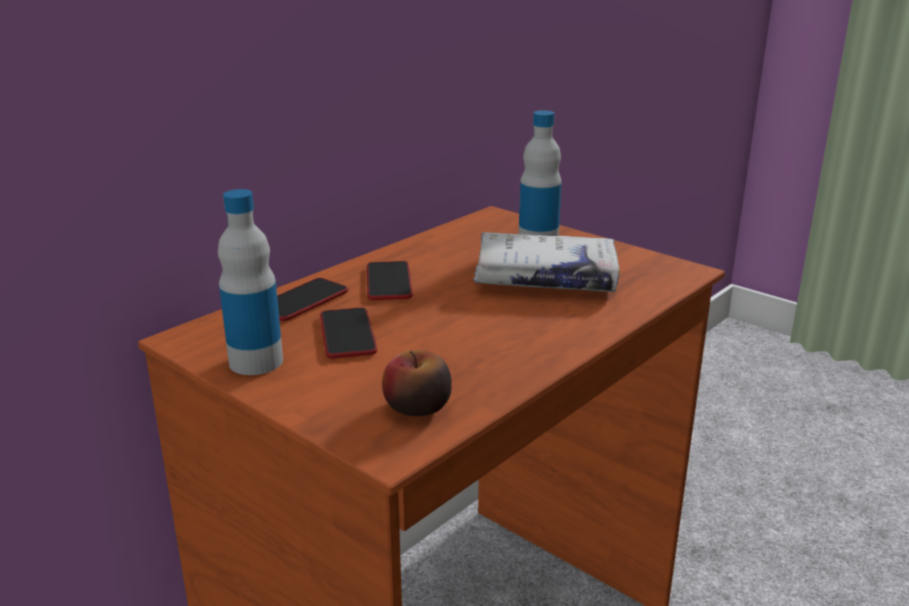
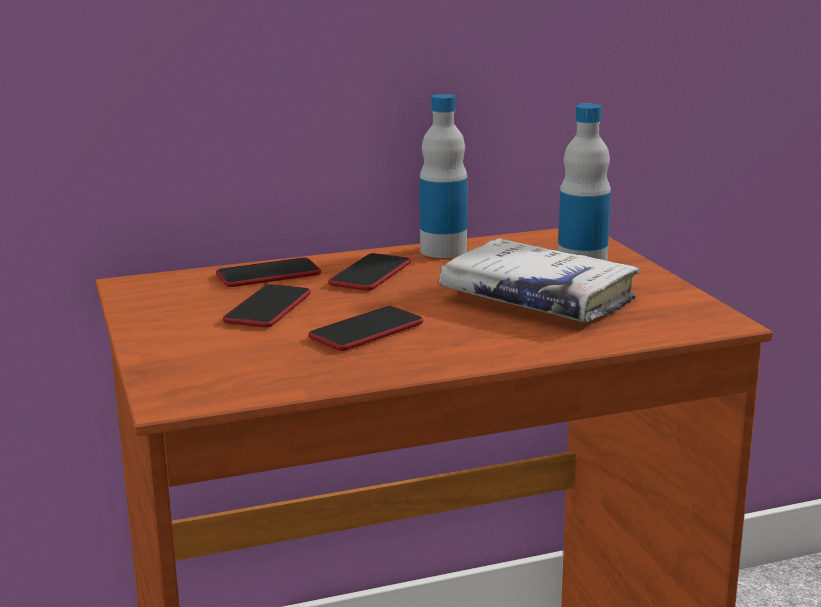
camera: 30 degrees right, 5 degrees down
(256, 361) = (162, 312): bottle -> bottle (443, 250)
(417, 407) = (242, 375): apple -> none
(459, 337) = (366, 331): none -> phone

